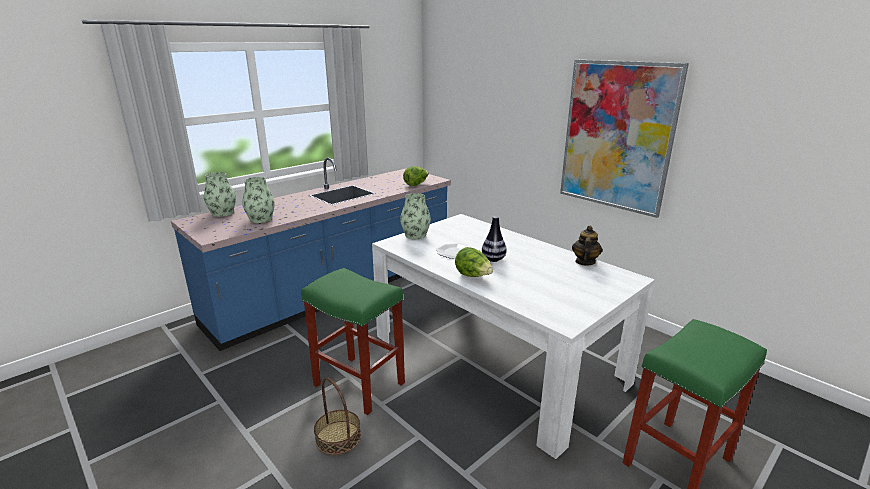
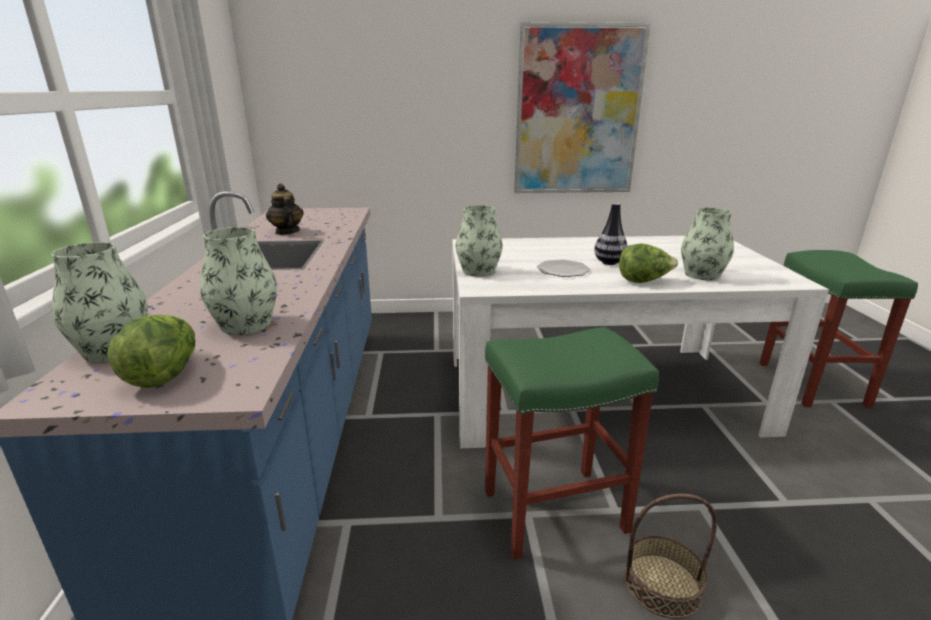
camera: 50 degrees left, 0 degrees up
(416, 184) = (345, 220): lettuce -> lettuce (164, 374)
(520, 290) = (702, 274): none -> vase
(584, 262) = (661, 240): teapot -> teapot (287, 232)

